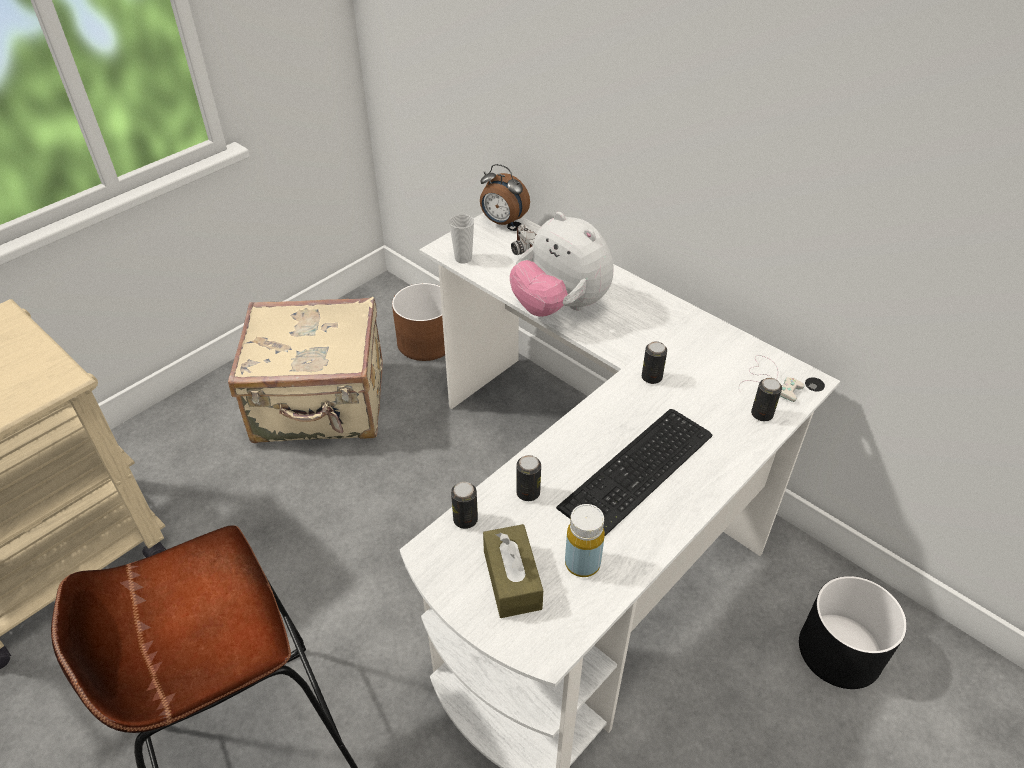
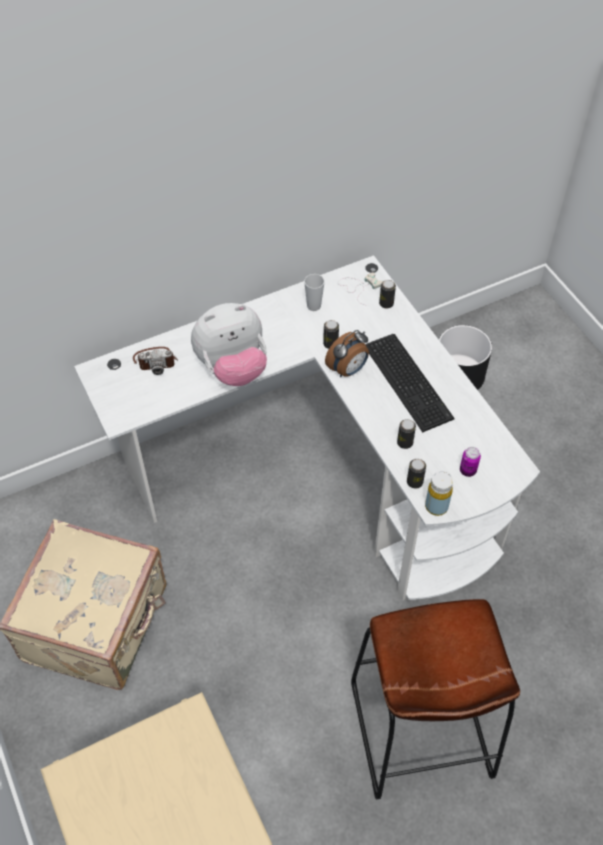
camera: 70 degrees left, 10 degrees up
(426, 341) = (61, 518): brown planter -> none
(463, 258) = (139, 410): cup -> cup (313, 306)
(502, 222) = (105, 370): alarm clock -> alarm clock (348, 370)
(512, 579) = (467, 470): brown tissue box -> can
(582, 563) = (467, 433): yellow bottle -> yellow bottle (436, 506)

